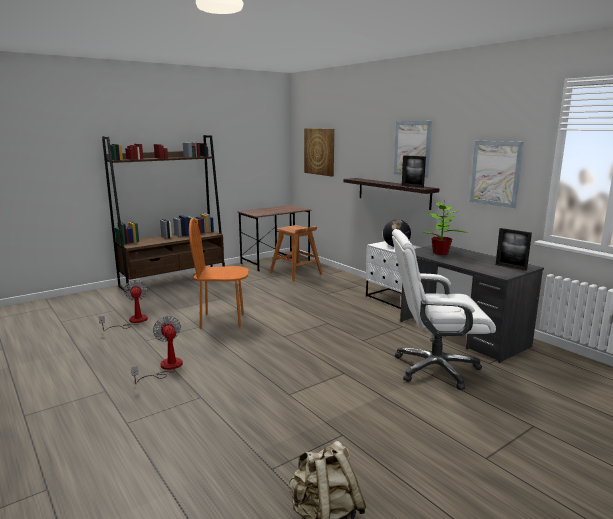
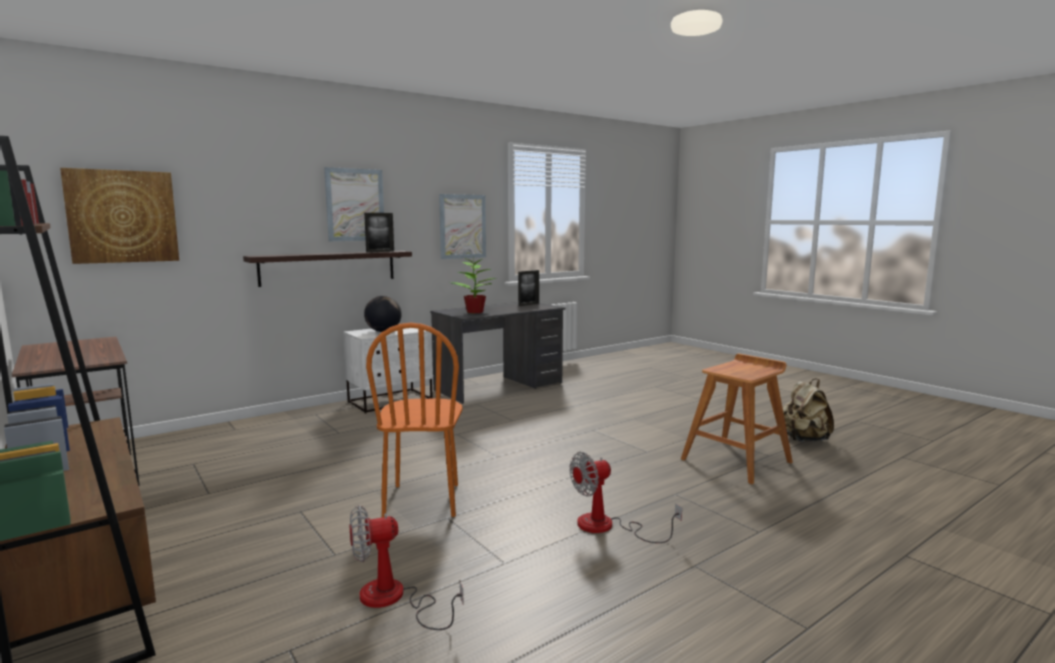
camera: 90 degrees left, 5 degrees down
(296, 273) = (203, 452): brown stool -> brown stool (737, 460)
(434, 368) = (576, 400): white office chair -> none

